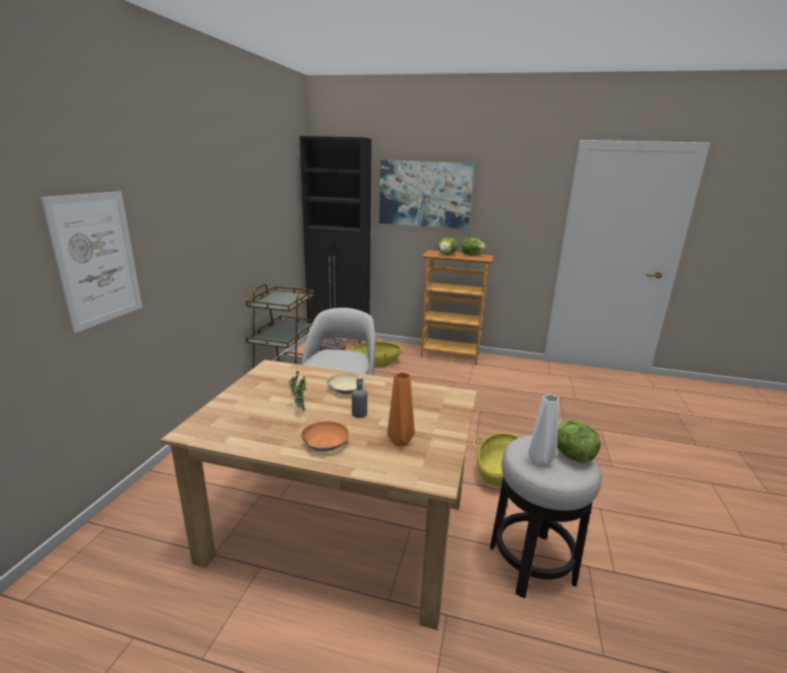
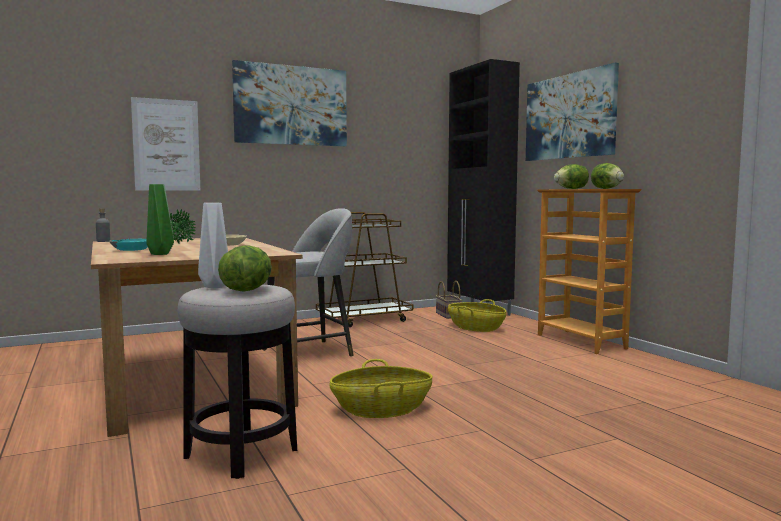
camera: 50 degrees right, 15 degrees down
(203, 183) = (291, 105): none -> picture
(325, 442) = (133, 249): orange bowl -> turquoise bowl
(359, 414) = (190, 248): grey bottle -> grey bottle (103, 241)
(398, 442) = (159, 254): orange vase -> green vase

